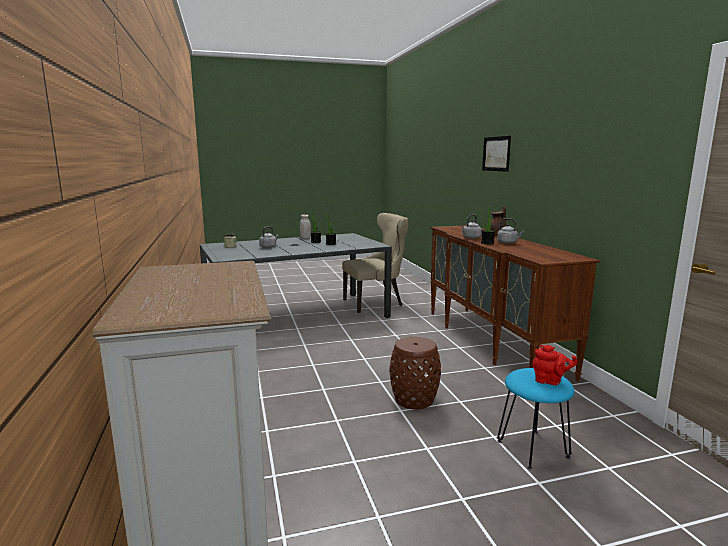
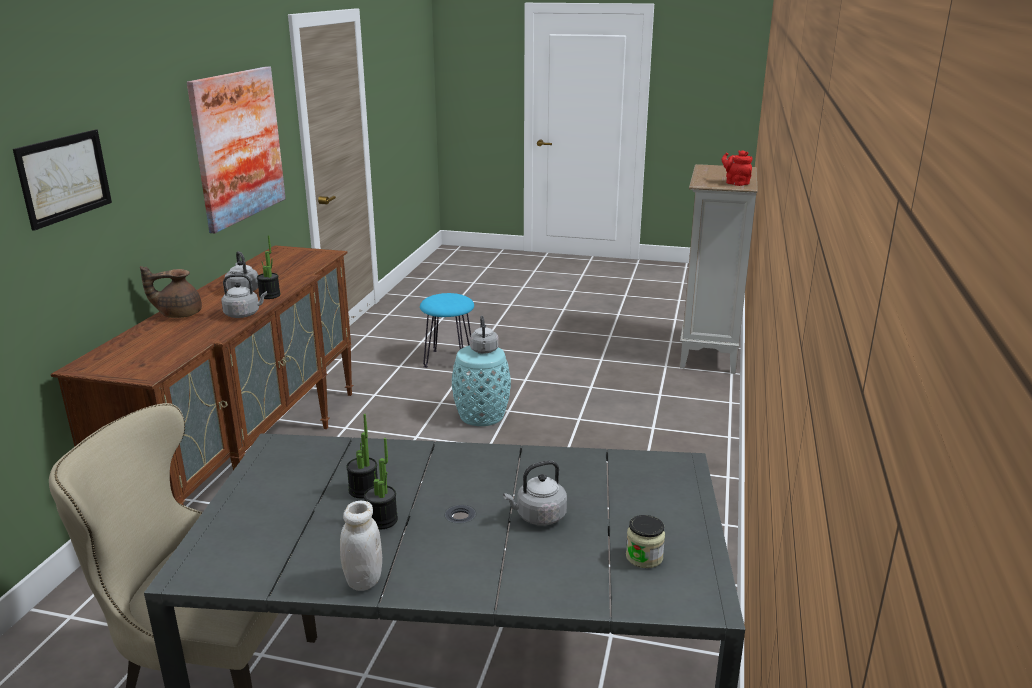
camera: 150 degrees left, 10 degrees up
(414, 400) = (482, 416): brown stool -> turquoise stool
(415, 345) = (484, 351): none -> grey kettle
(550, 381) = (446, 295): red teapot -> red teapot (735, 183)
(594, 168) = (238, 146): none -> picture

